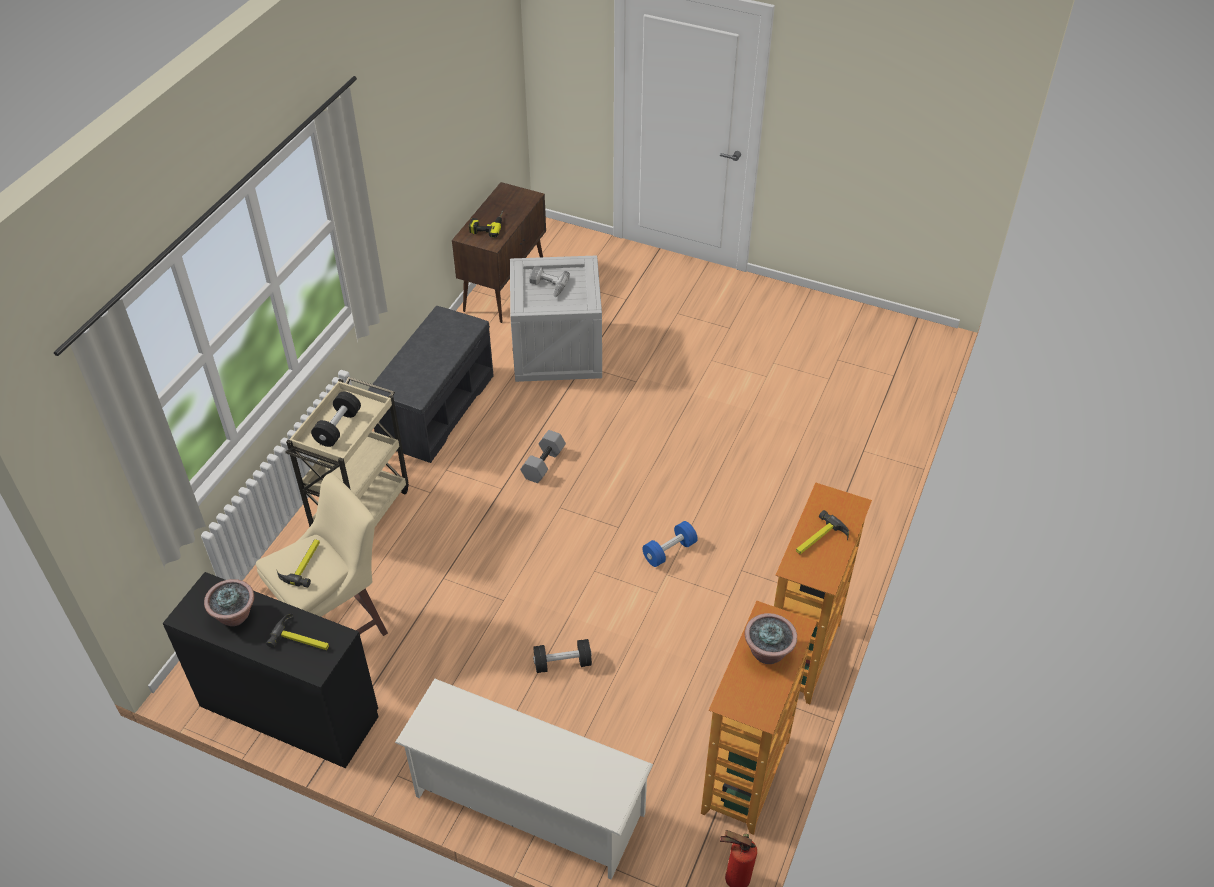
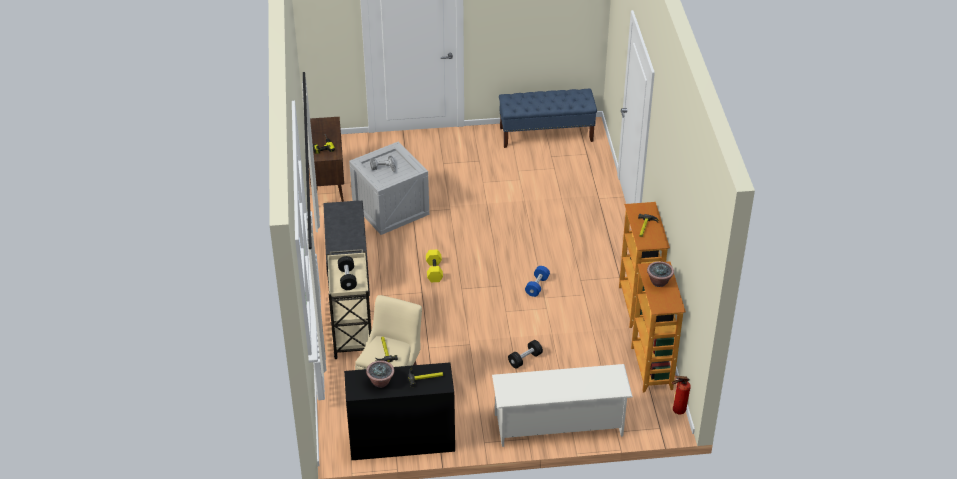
camera: 30 degrees left, 5 degrees down
(543, 463) = (433, 271): grey dumbbell -> yellow dumbbell
(854, 325) = (546, 134): none -> blue bench

